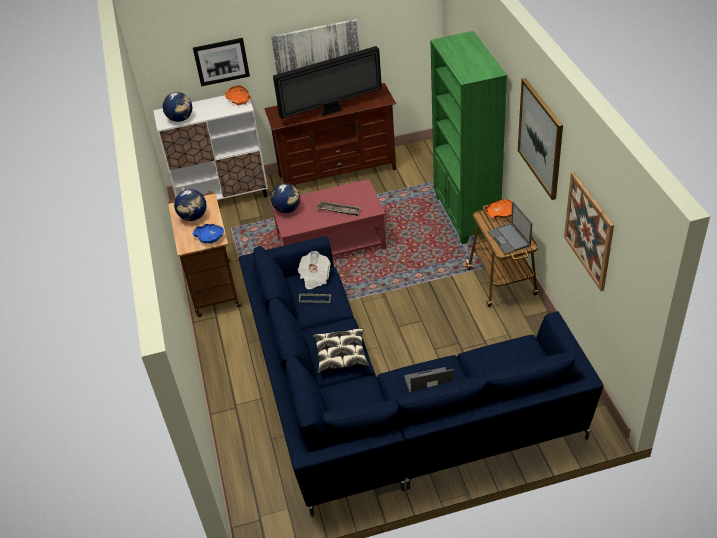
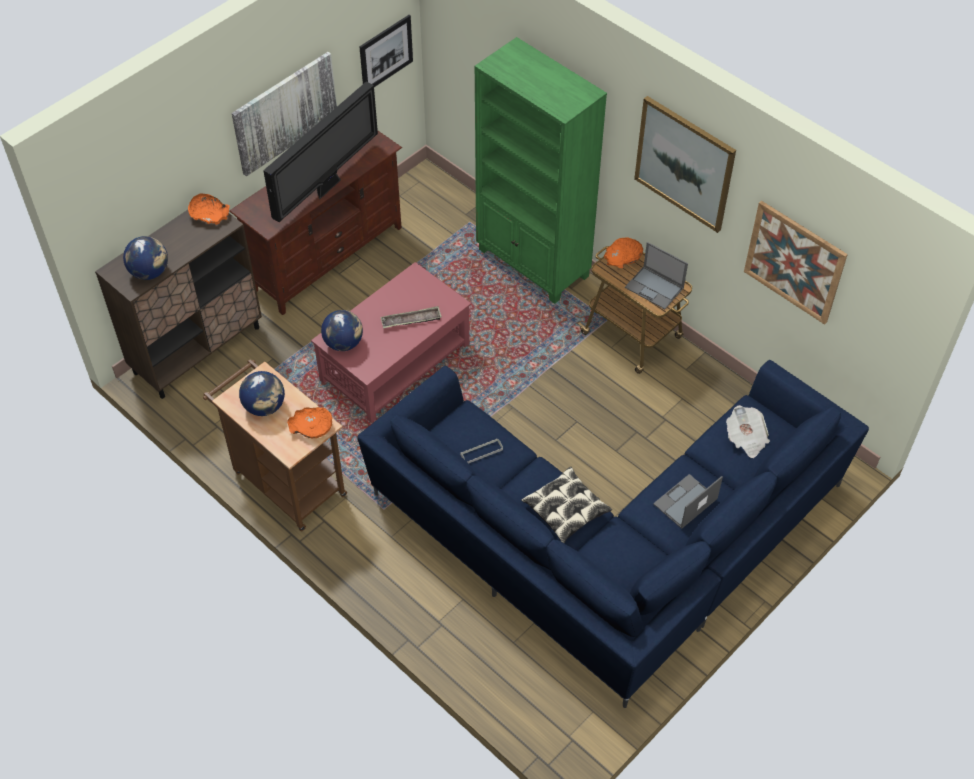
camera: 35 degrees left, 10 degrees up
(210, 237) = (312, 427): blue bowl -> orange bowl
(221, 61) = (174, 171): picture -> picture (386, 53)
(223, 197) = (197, 349): white cabinet -> brown cabinet
(314, 277) = (458, 424): newspaper -> newspaper (746, 439)

